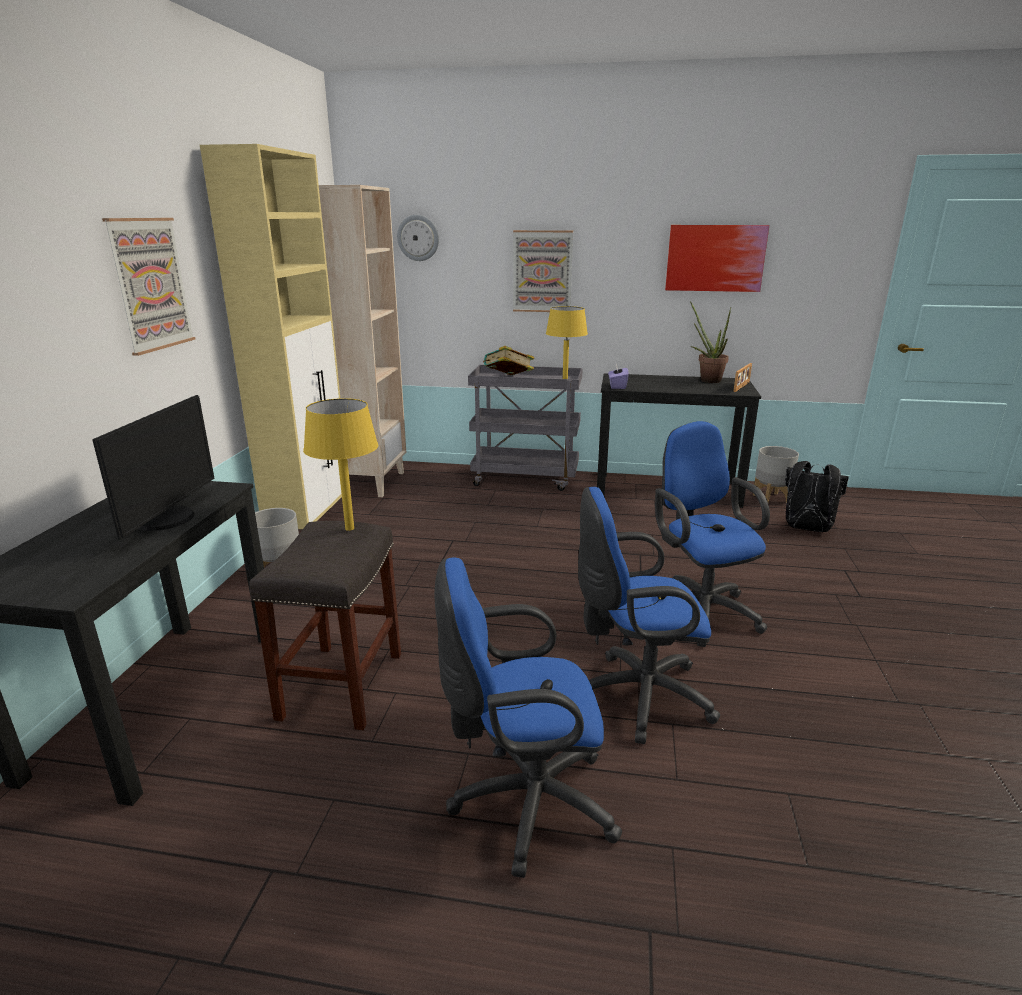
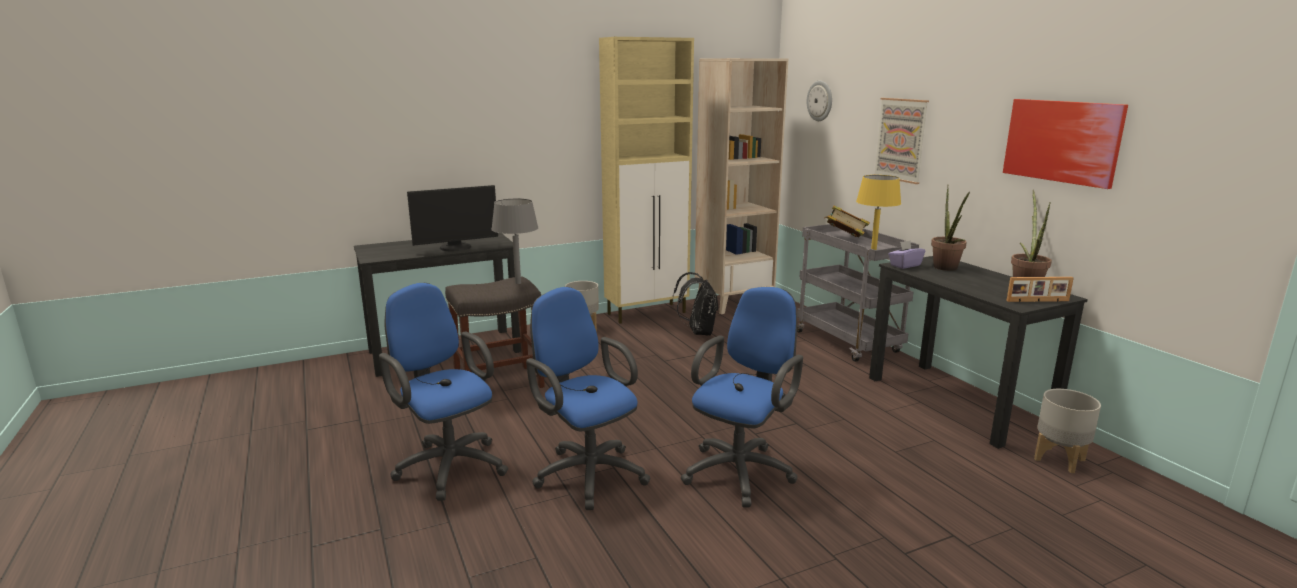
camera: 55 degrees right, 5 degrees down
(150, 284) = (533, 122): picture -> none
(349, 528) = (518, 283): yellow table lamp -> grey table lamp
(642, 381) = (946, 269): none -> potted plant
(805, 529) = (1017, 495): black backpack -> black backpack (698, 332)

